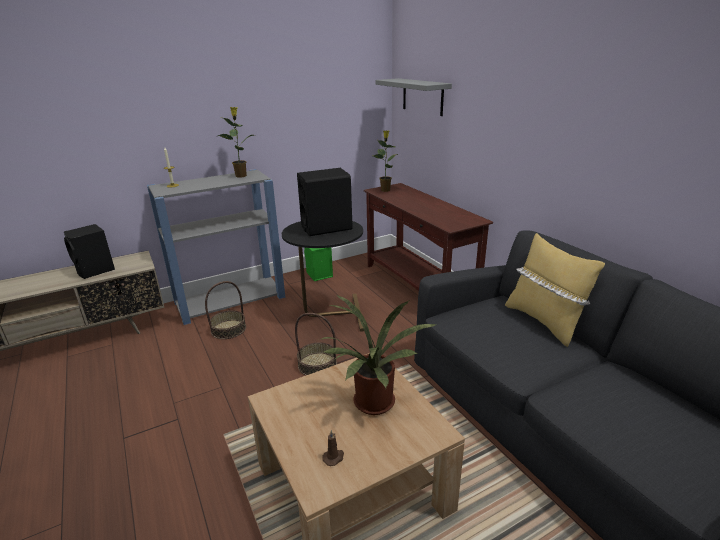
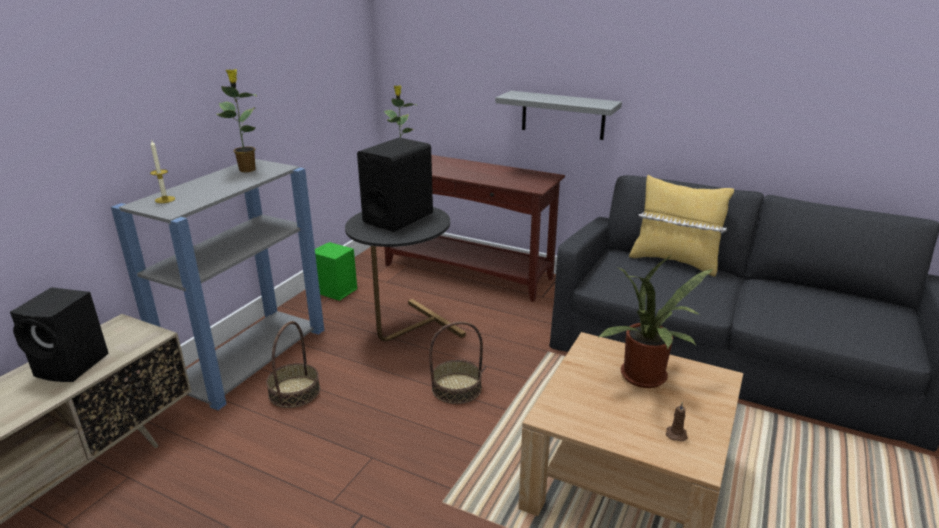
camera: 35 degrees left, 0 degrees up
(422, 96) = (433, 40): grey shelf -> grey shelf (563, 115)

